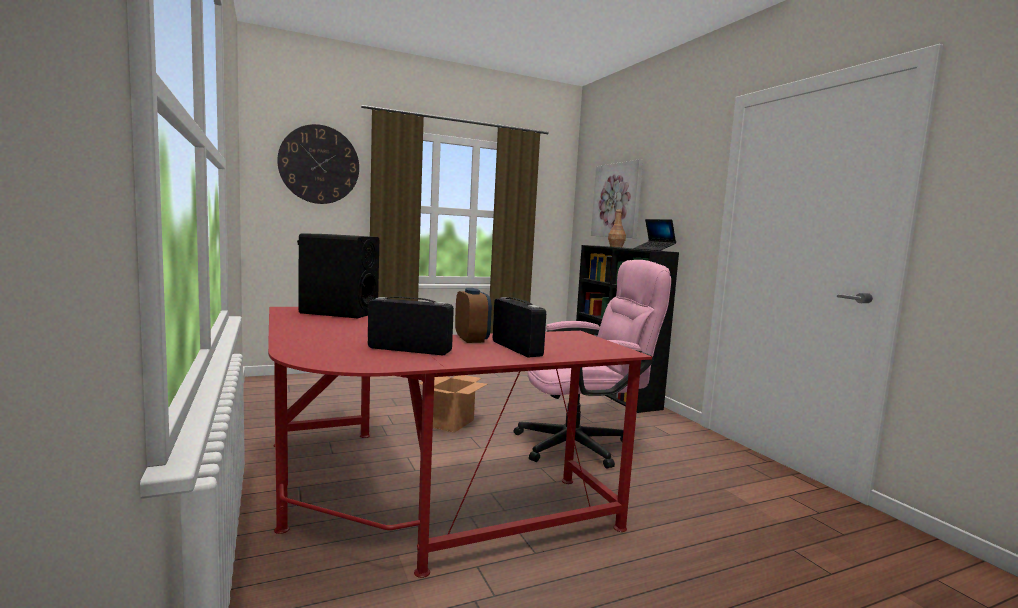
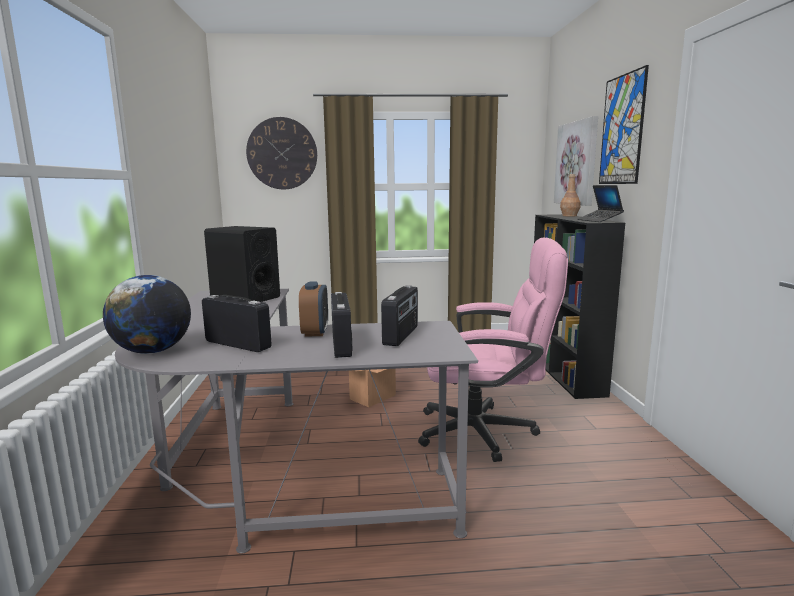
camera: 20 degrees right, 5 degrees up
(323, 357) = (153, 351): none -> globe
(405, 502) = (277, 474): red desk -> grey desk
(558, 341) = (401, 335): none -> radio
(670, 173) = (622, 130): none -> picture

